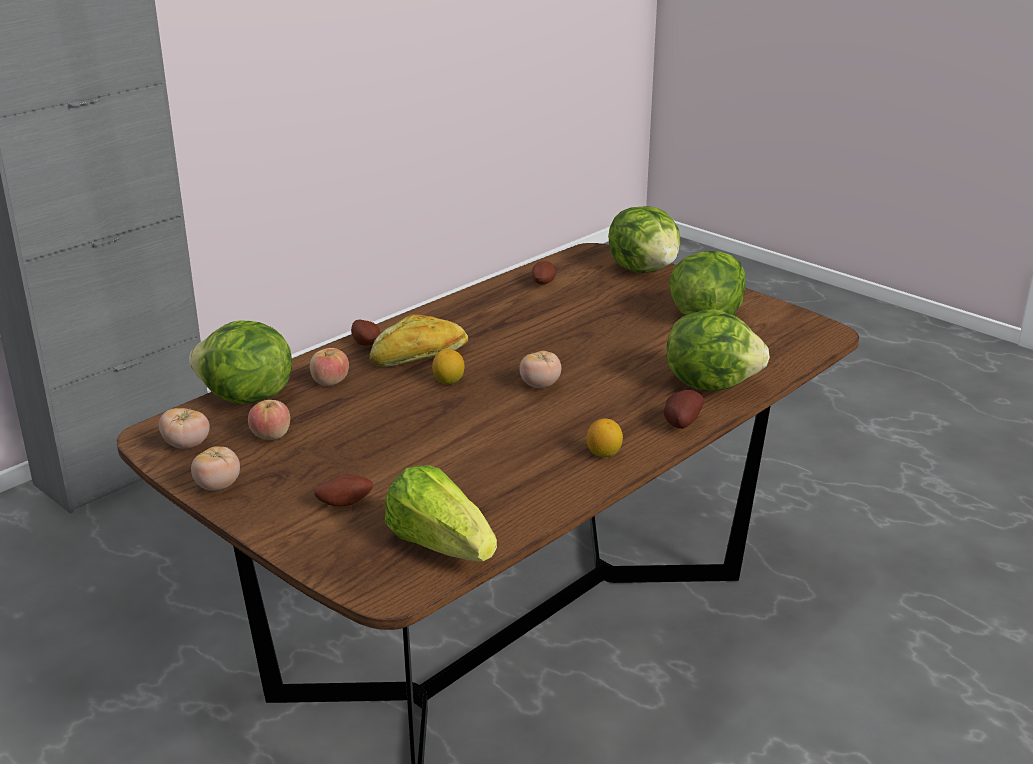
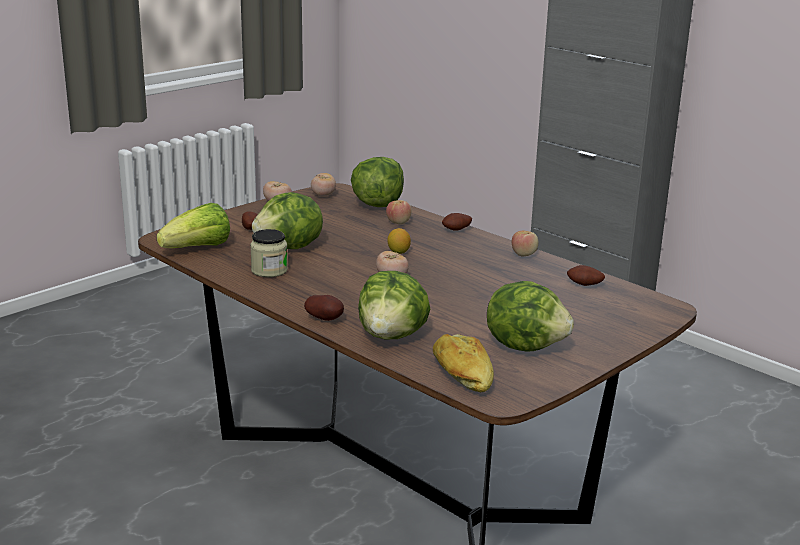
camera: 90 degrees right, 5 degrees down
(271, 435) = (330, 211): apple -> apple (524, 254)
(420, 357) = (436, 244): bread -> bread (461, 376)
(527, 473) = (269, 270): none -> jar
(604, 453) = (288, 293): lemon -> none
(645, 269) = (633, 327): lettuce -> lettuce (290, 248)

